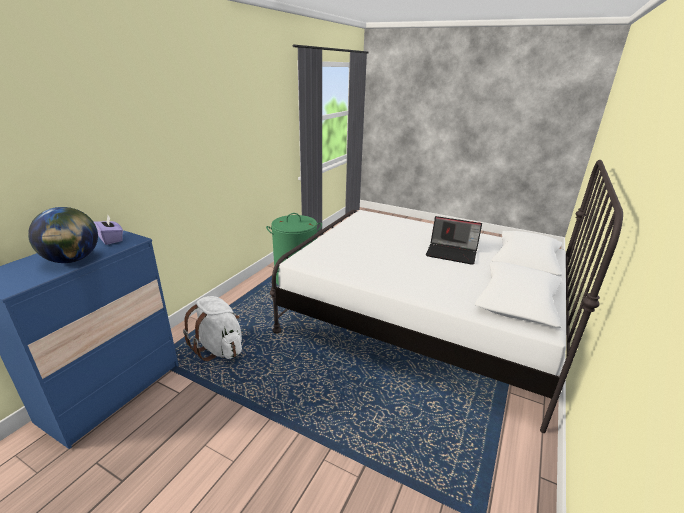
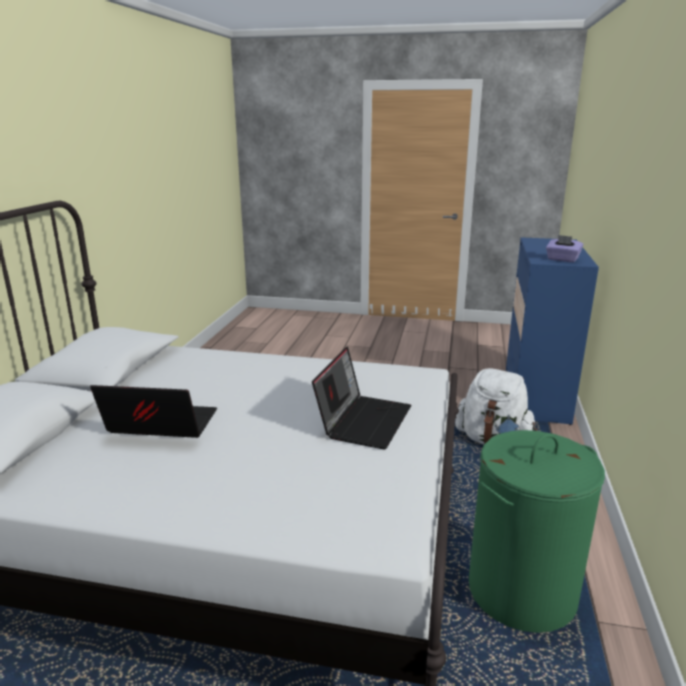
camera: 165 degrees right, 5 degrees down
(73, 260) = (543, 249): globe -> none
(352, 242) = (363, 420): none -> laptop

